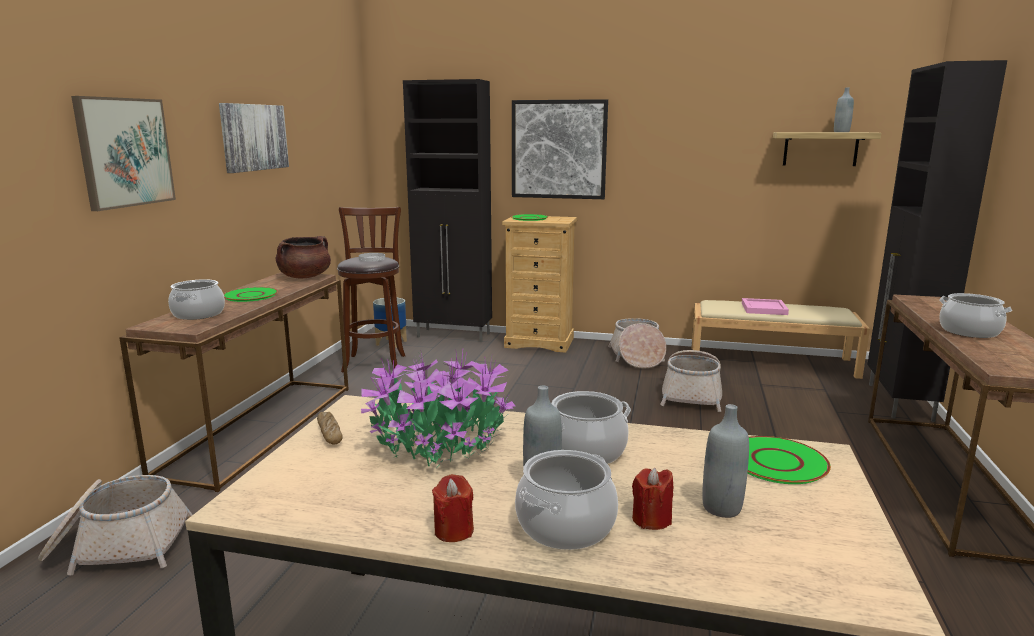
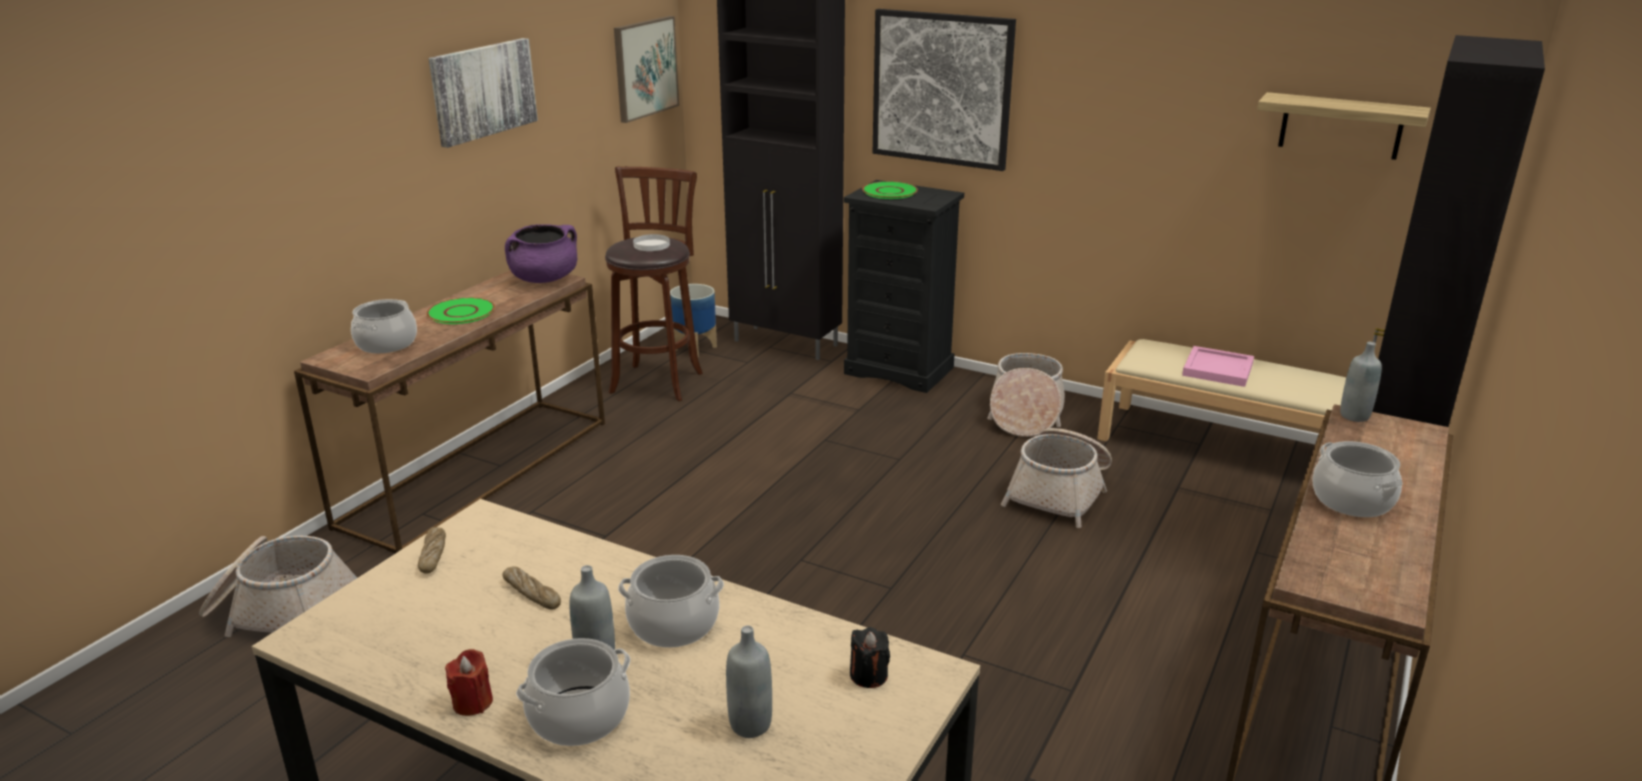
camera: 15 degrees right, 10 degrees up
(125, 152) = (297, 150): picture -> picture (645, 68)
(305, 277) = (544, 279): brown cooking pot -> purple cooking pot
(443, 447) = (532, 593): potted plant -> bread
(540, 343) = (899, 370): beige dresser -> black dresser
(651, 519) = (667, 725): red candle -> none
(777, 462) = (868, 675): green plate -> black candle
(841, 132) = (1367, 107): grey bottle -> grey bottle (1354, 416)

